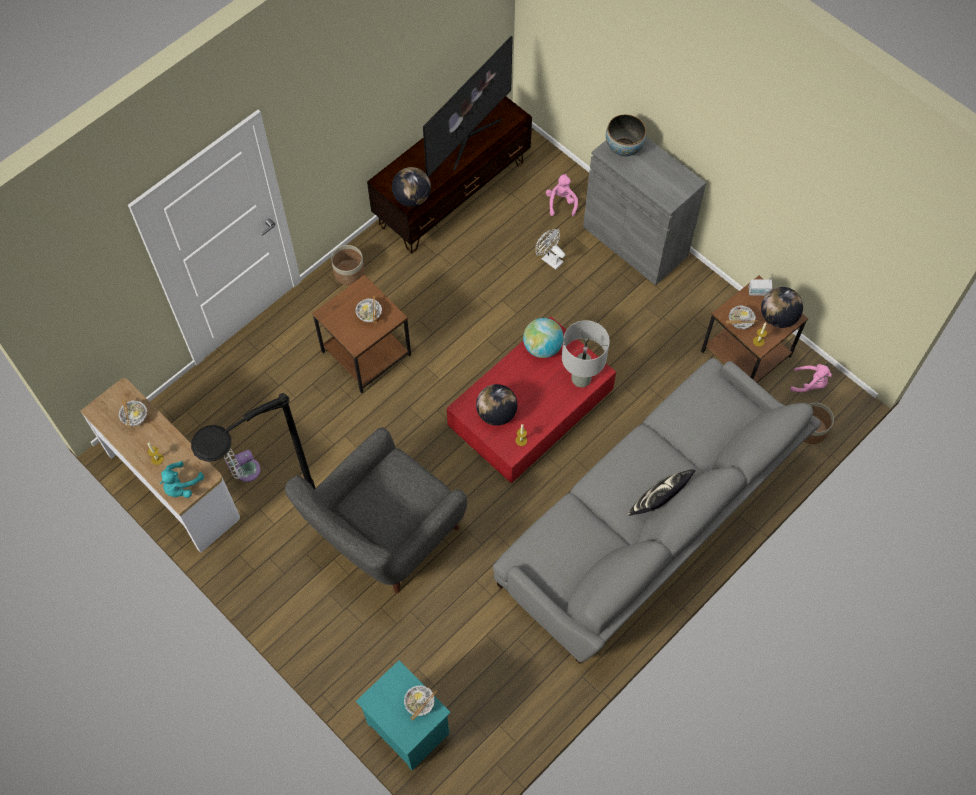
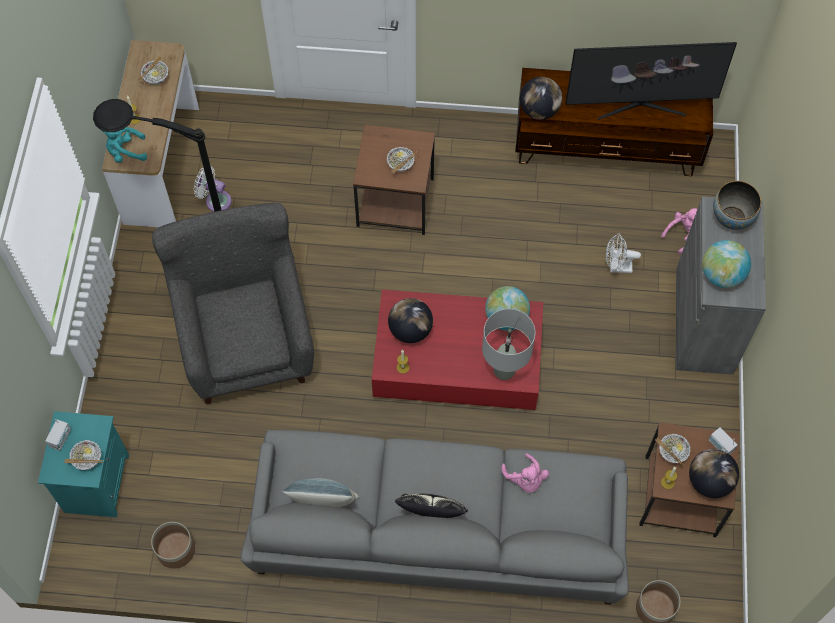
camera: 50 degrees right, 0 degrees up
(349, 272) = (457, 133): planter -> planter (176, 550)
(384, 711) = (61, 438): none -> radio
(385, 536) = (246, 340): grey armchair -> grey armchair turned 75 degrees clockwise
(549, 259) = (616, 267): white fan -> white fan turned 90 degrees counterclockwise
(587, 566) = (323, 502): none -> pillow
(660, 186) = (721, 275): none -> globe
(810, 384) = (702, 574): pink plush toy -> pink plush toy (525, 480)

